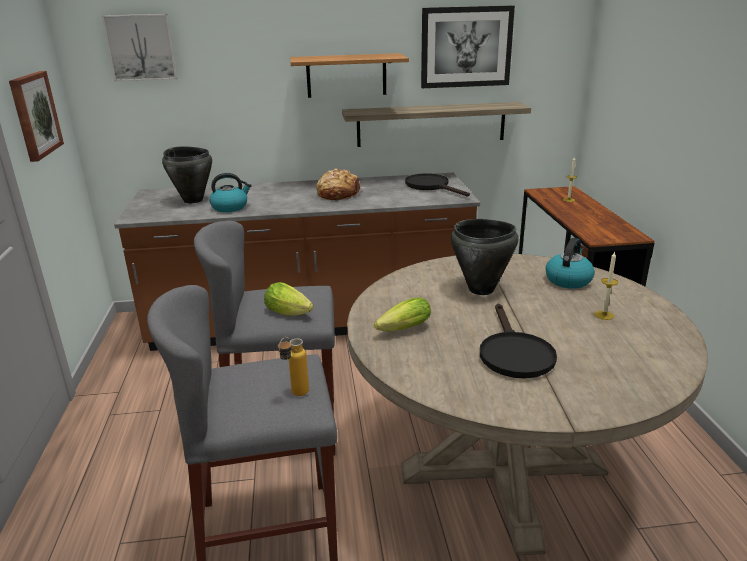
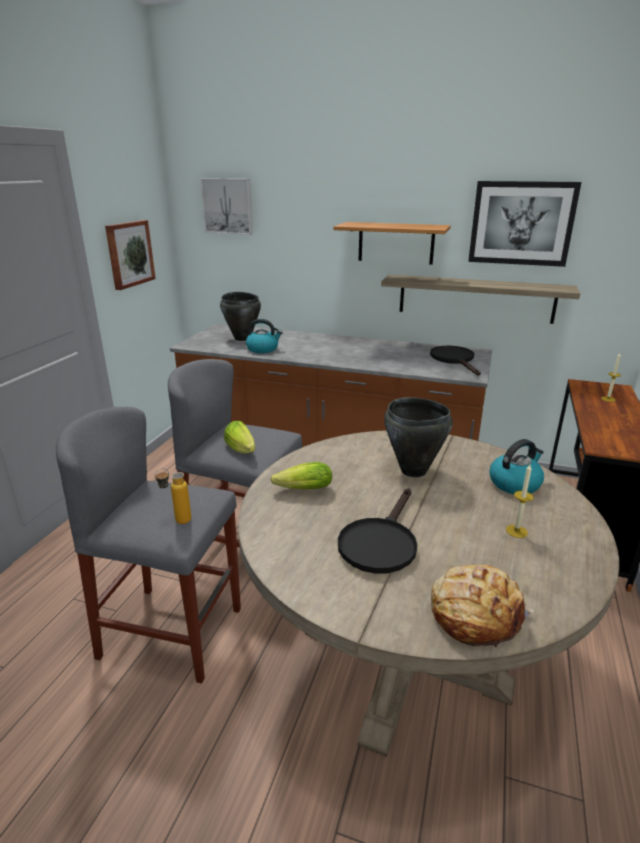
camera: 25 degrees right, 0 degrees up
(338, 194) = (361, 352): bread -> bread (474, 614)

